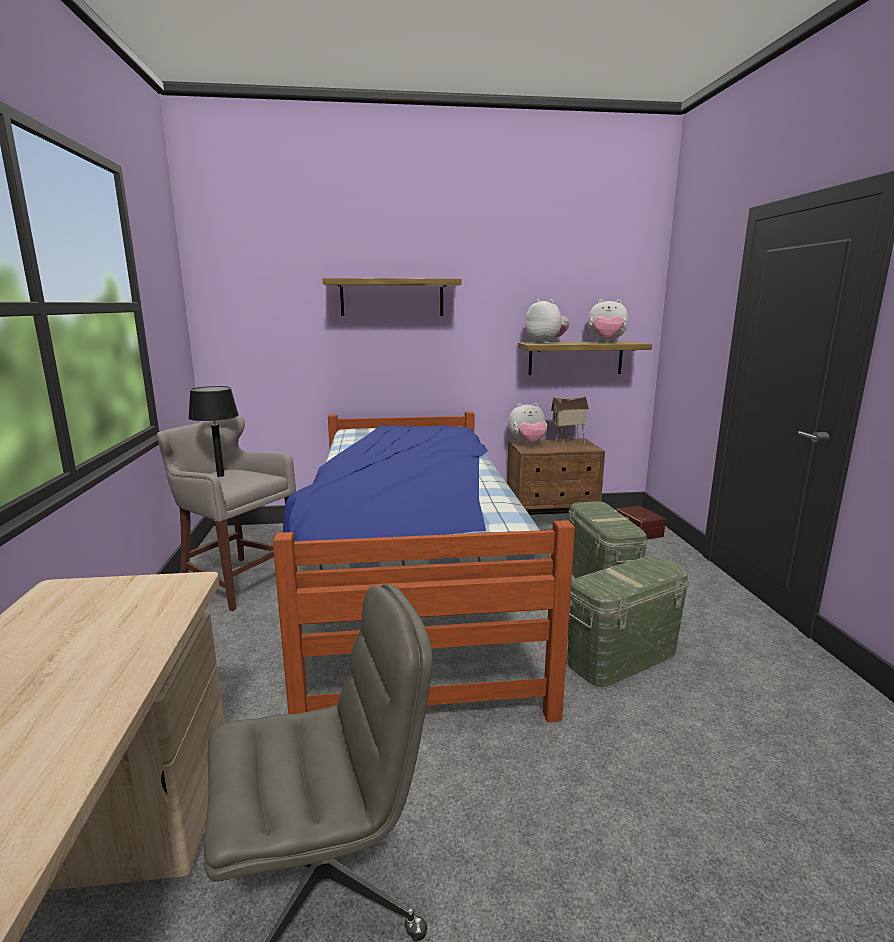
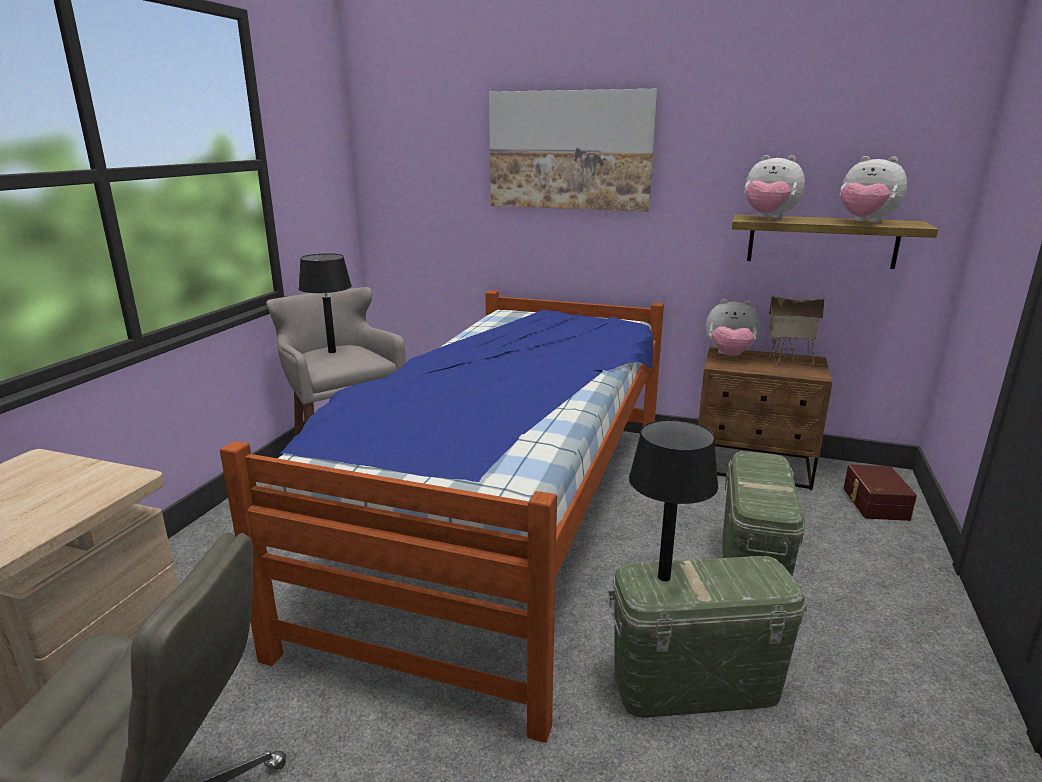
camera: 25 degrees right, 5 degrees up
(392, 298) = (570, 150): shelf -> picture
(546, 343) = (768, 218): plush toy -> plush toy turned 135 degrees clockwise
(604, 580) = (663, 577): none -> black table lamp

